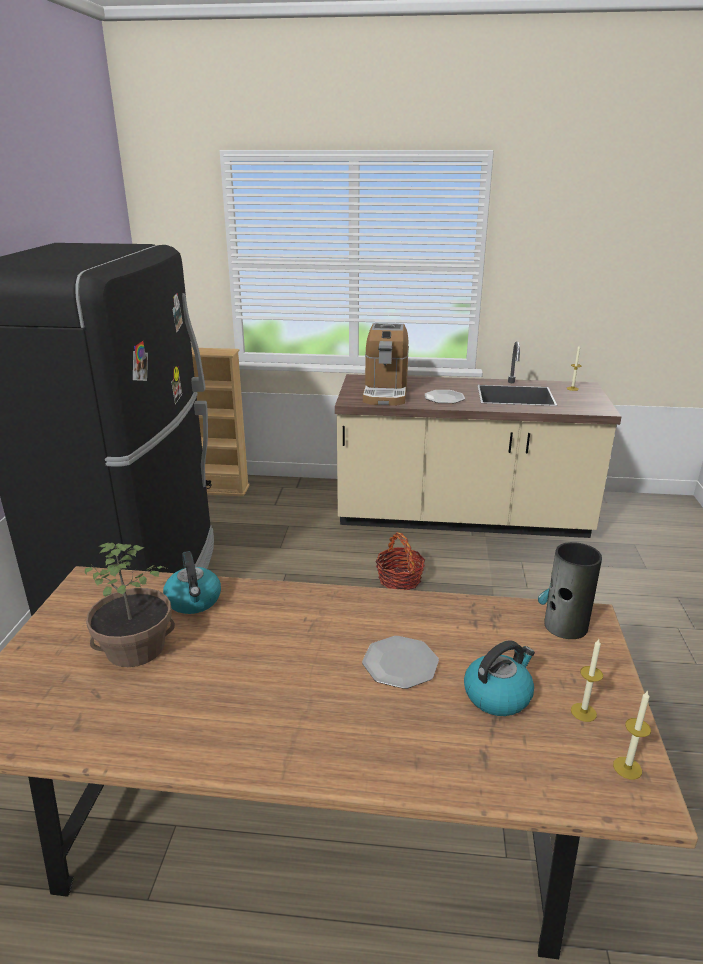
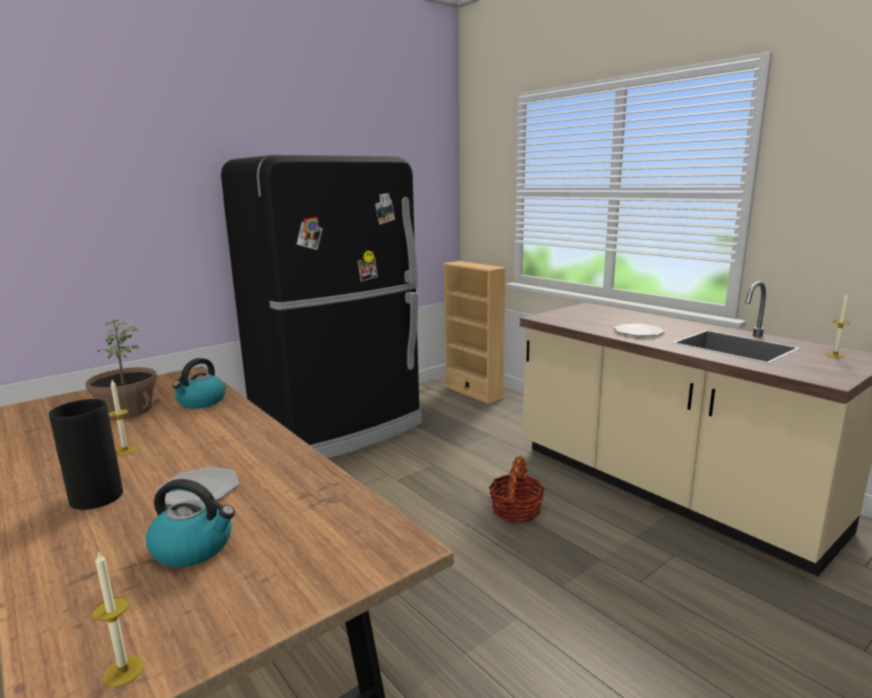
camera: 45 degrees right, 10 degrees down
(385, 392) = (589, 318): coffee machine -> none
(565, 626) = (363, 539): vase -> vase (95, 496)
(583, 712) = (209, 605): candle -> candle (125, 451)

